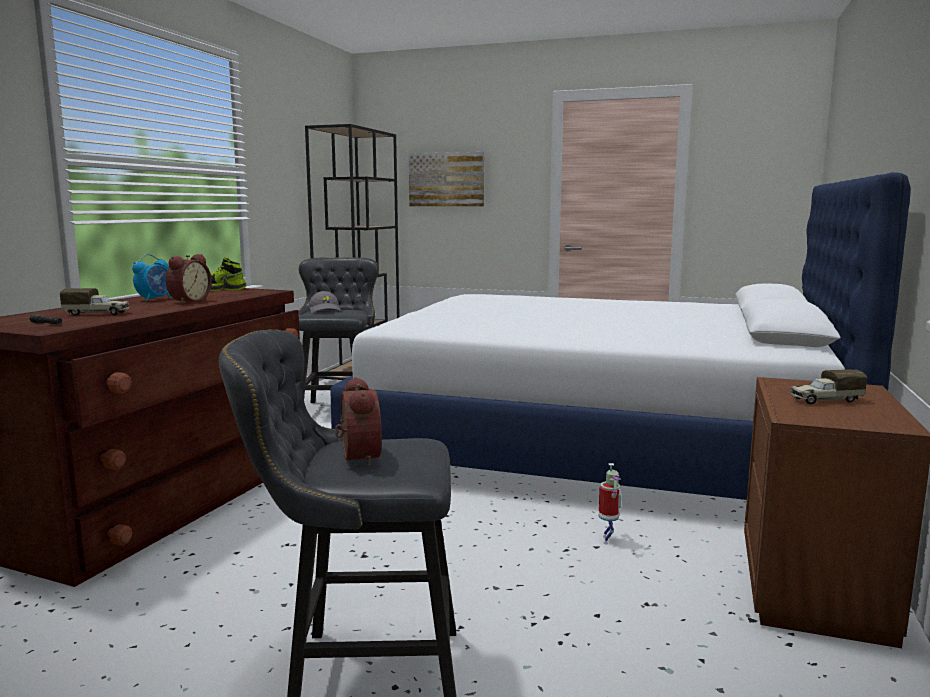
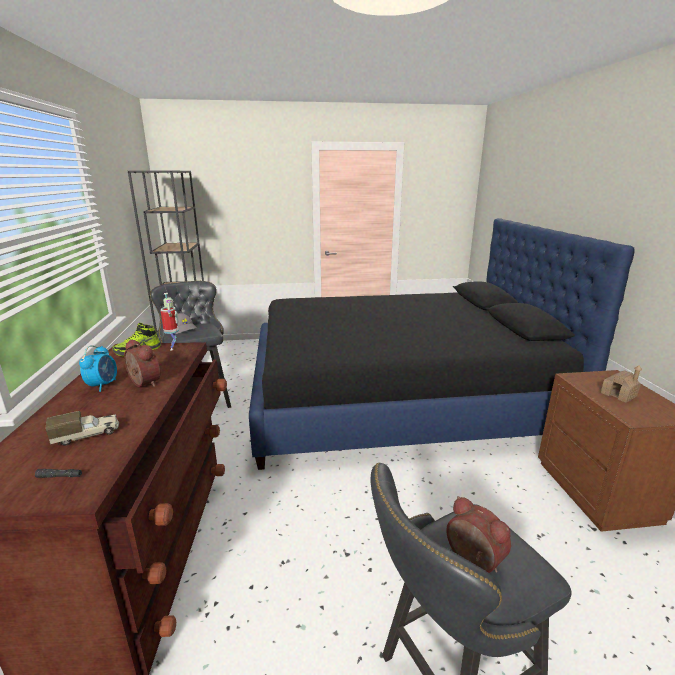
camera: 25 degrees left, 10 degrees up
(188, 301) = (142, 383): alarm clock -> alarm clock turned 45 degrees counterclockwise
(446, 179) = (234, 206): picture -> none
(598, 446) = (399, 398): white bed -> black bed
(608, 540) = (474, 484): toy robot -> toy robot (174, 347)
(825, 400) = (618, 394): toy truck -> toy house

